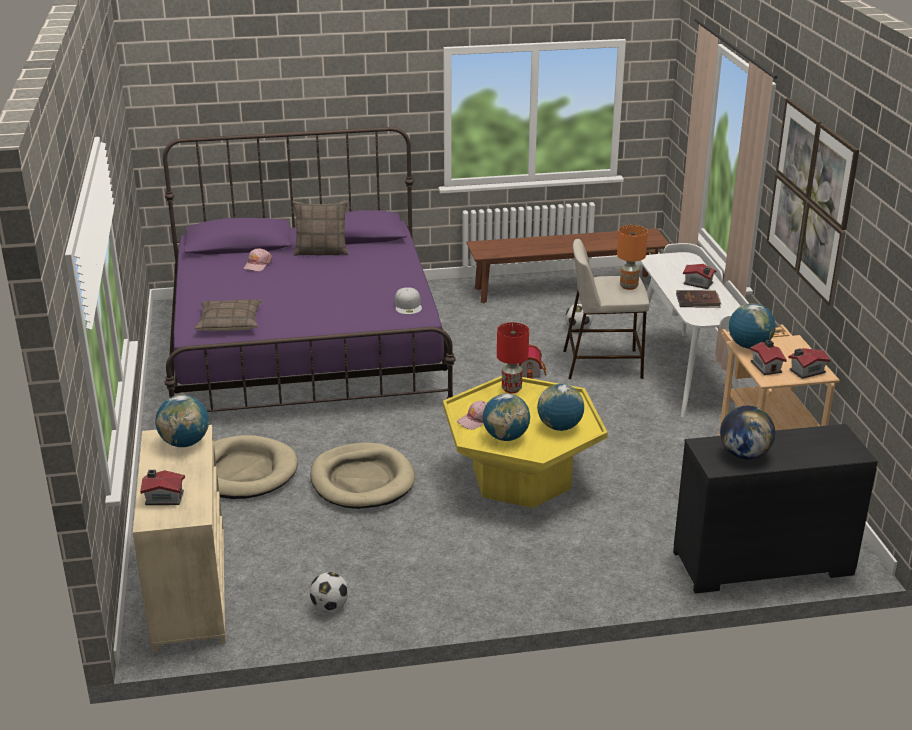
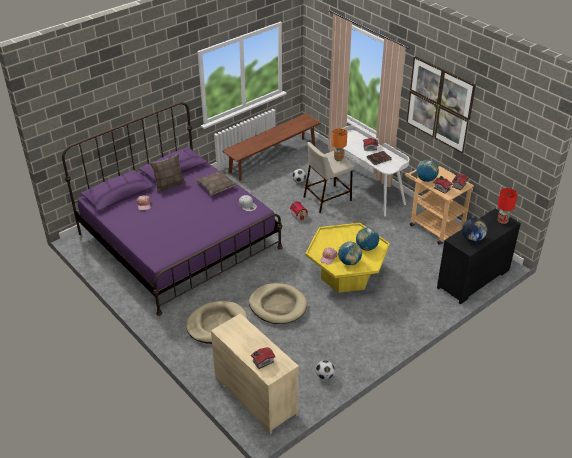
camera: 30 degrees left, 10 degrees up
(185, 443) = (239, 328): globe -> none
(229, 322) = (169, 247): pillow -> pillow (216, 186)
(511, 389) = (327, 234): red table lamp -> red table lamp (502, 221)

